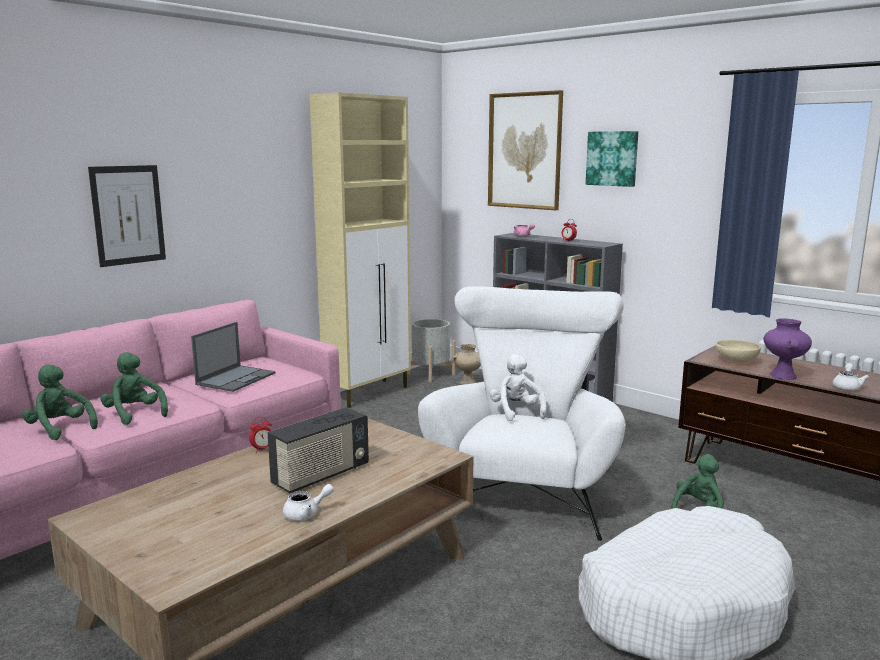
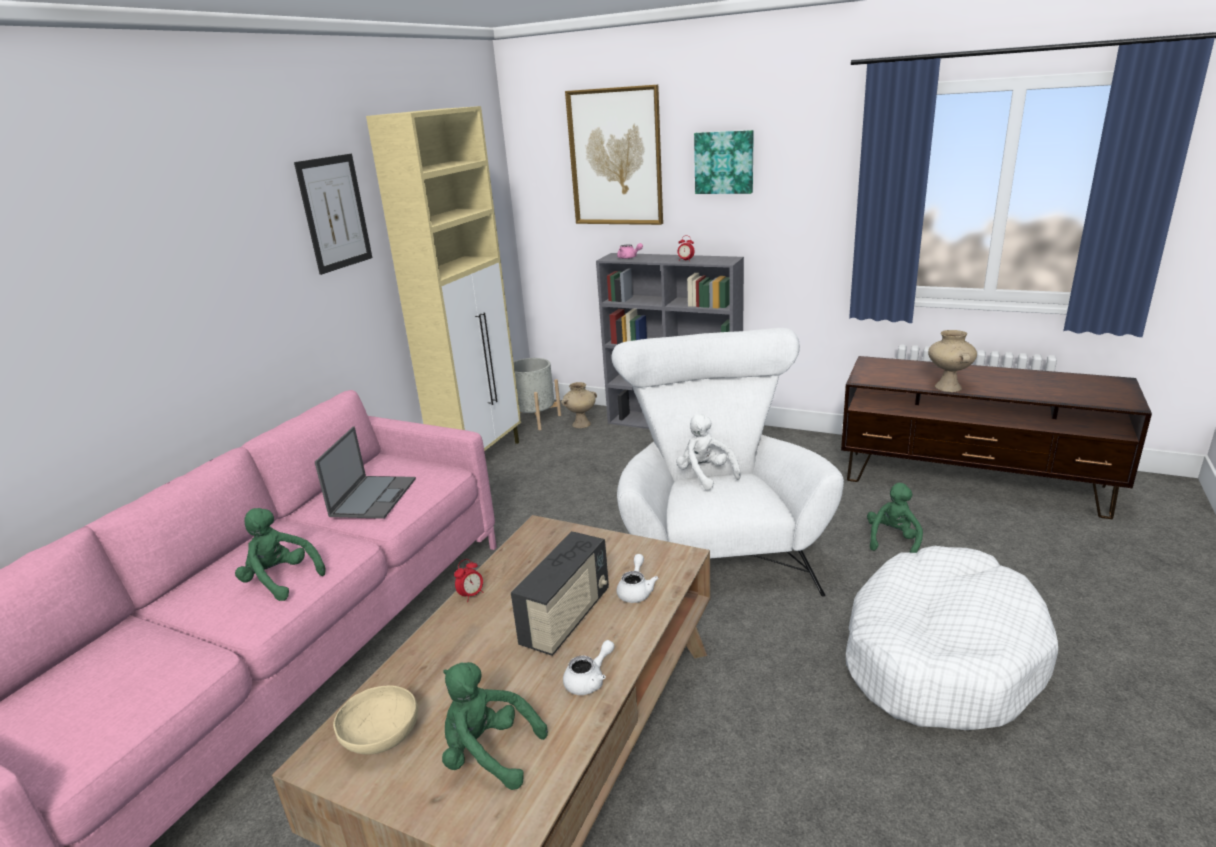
camera: 15 degrees left, 10 degrees up
(60, 429) = (195, 626): green plush toy -> green plush toy (488, 754)
(128, 215) = (183, 317): picture -> picture (335, 213)
(736, 361) = (893, 376): beige bowl -> beige bowl (381, 738)
(782, 375) = (947, 387): purple vase -> beige vase
(847, 386) = (1012, 391): white teapot -> white teapot (636, 590)

